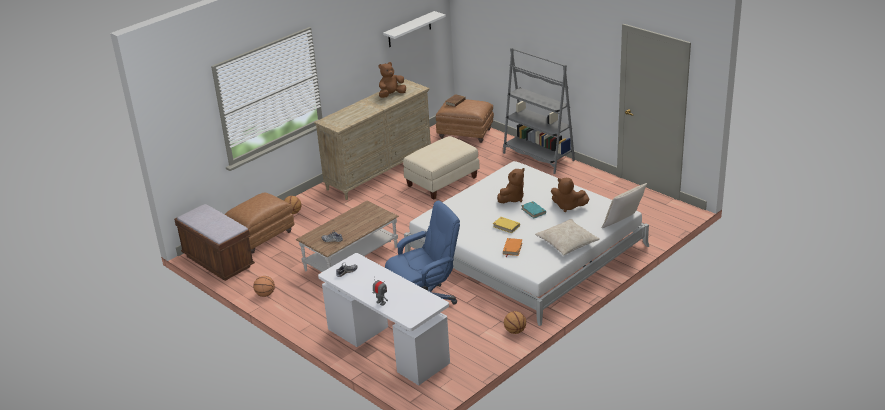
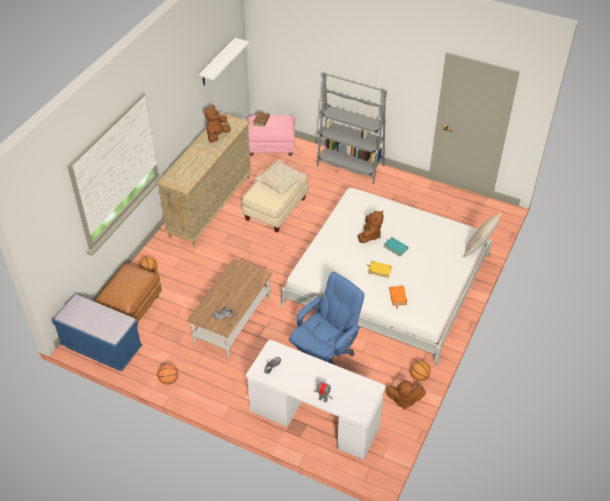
camera: 20 degrees left, 15 degrees up
(218, 261) = (101, 347): brown bench -> blue bench
(466, 134) = (272, 147): brown ottoman -> pink ottoman
(567, 242) = (442, 281): beige pillow -> beige pillow (280, 181)
(568, 206) = (423, 236): brown plush toy -> brown plush toy (404, 400)

